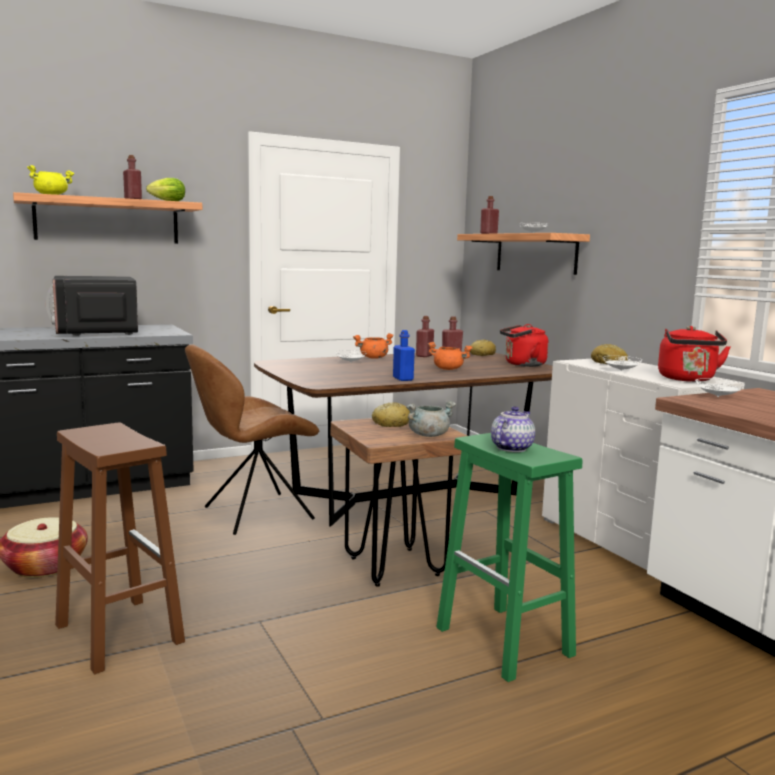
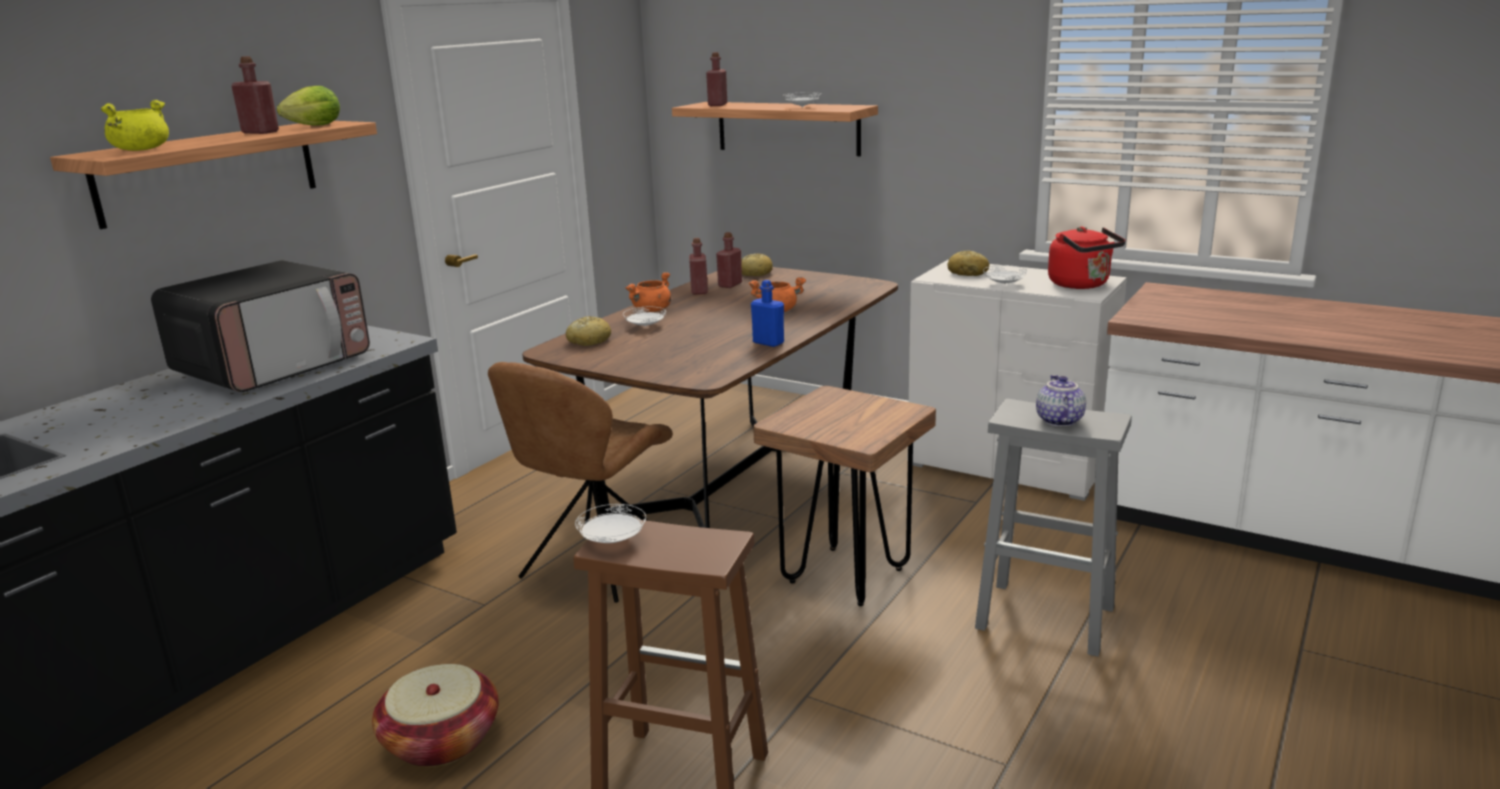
camera: 30 degrees left, 10 degrees up
(96, 331) = (274, 366): microwave -> microwave turned 90 degrees counterclockwise
(390, 424) = (822, 410): bread -> bread (588, 341)
(428, 435) = (890, 416): grey cooking pot -> none
(505, 642) = (1047, 618): green stool -> grey stool
(522, 365) = (832, 283): red kettle -> none
(718, 397) = (1148, 306): white plate -> white plate (612, 540)

